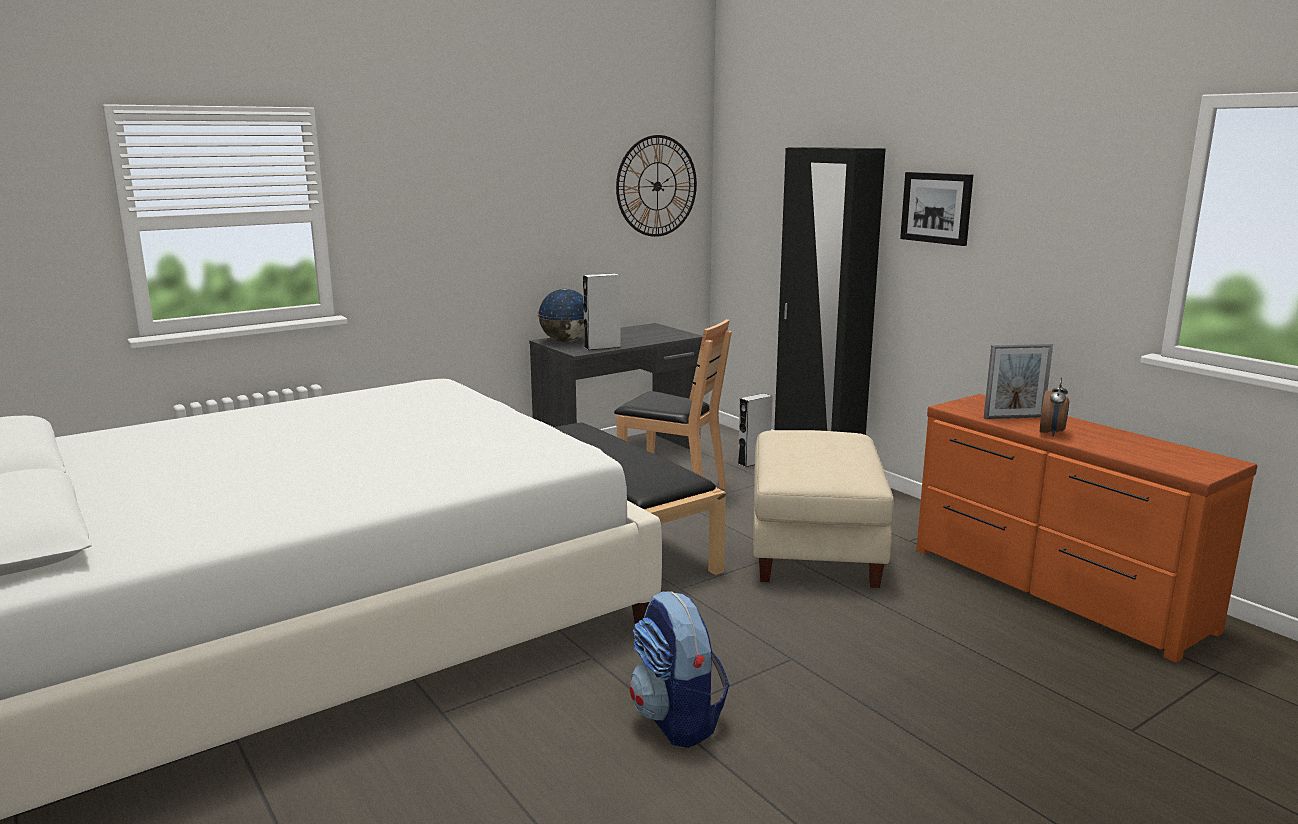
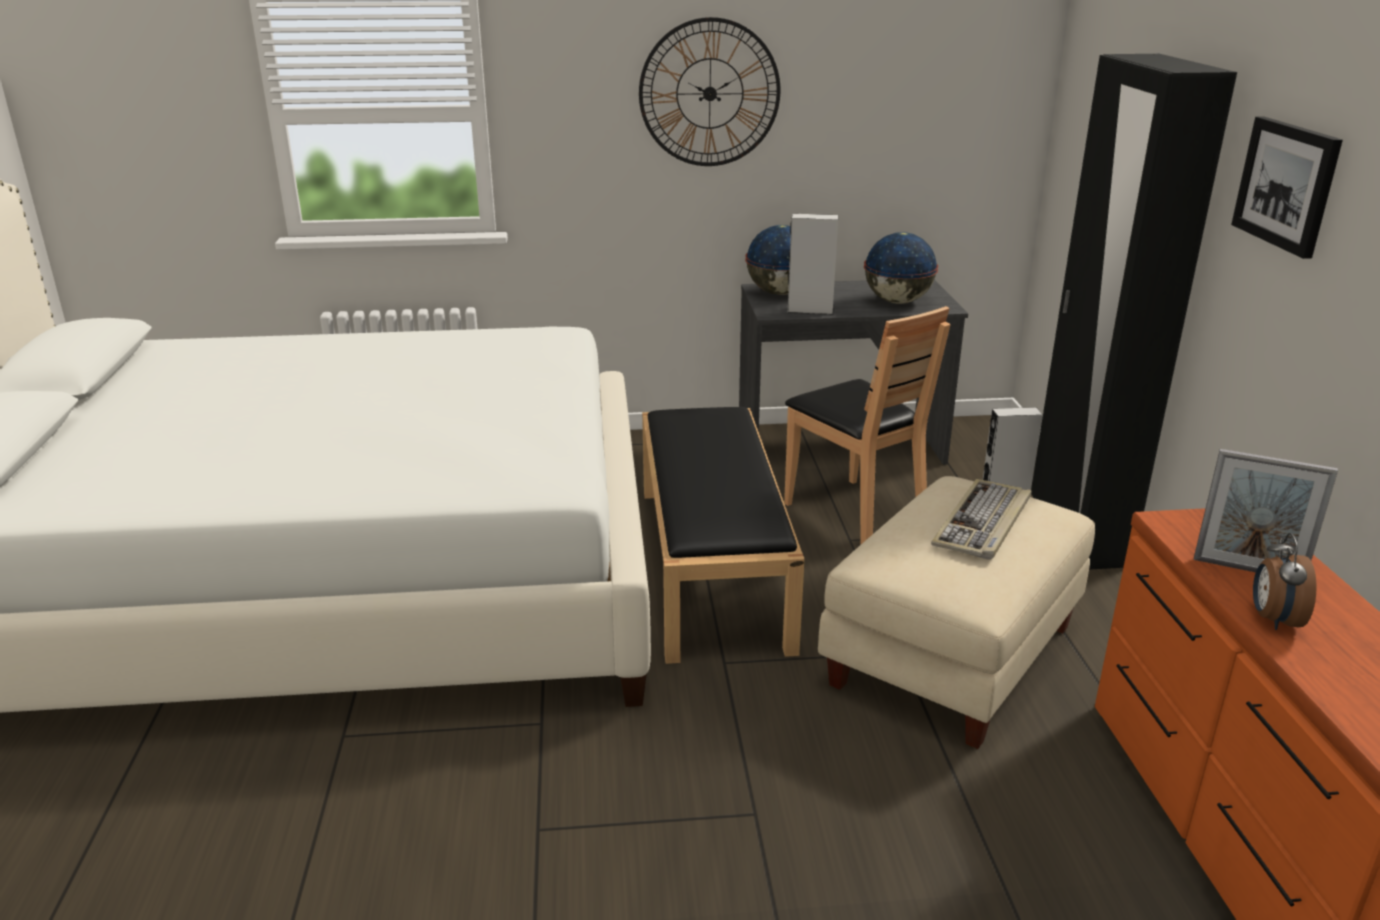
camera: 30 degrees right, 10 degrees up
(652, 336) = (897, 302): none -> globe
(657, 186) = (959, 88): wall clock -> wall clock (709, 93)
(677, 720) = (545, 844): backpack -> none
(823, 445) = (983, 523): none -> keyboard
(1052, 433) = (1273, 619): alarm clock -> alarm clock turned 135 degrees clockwise

